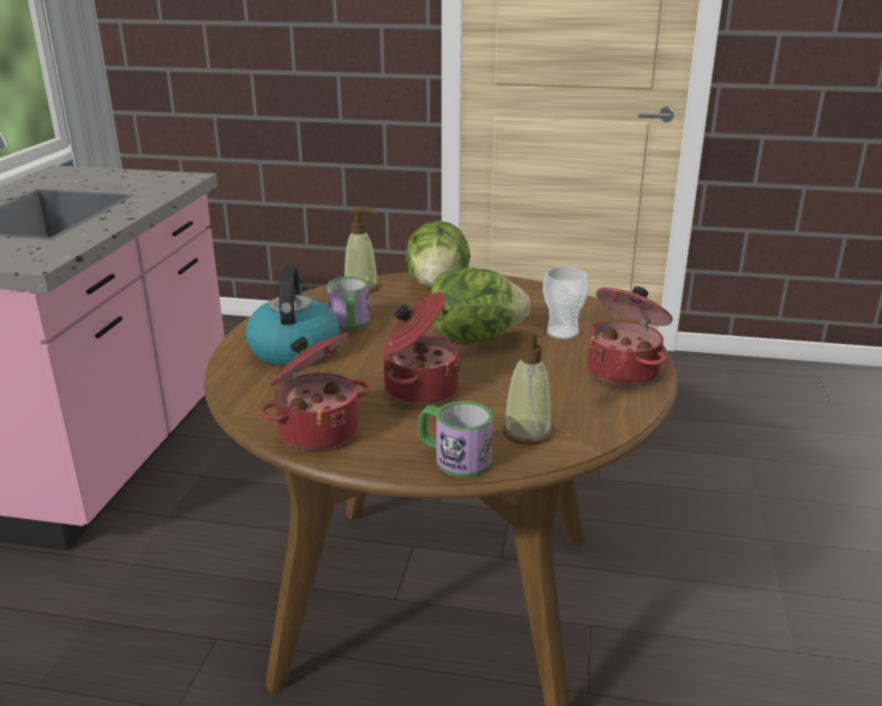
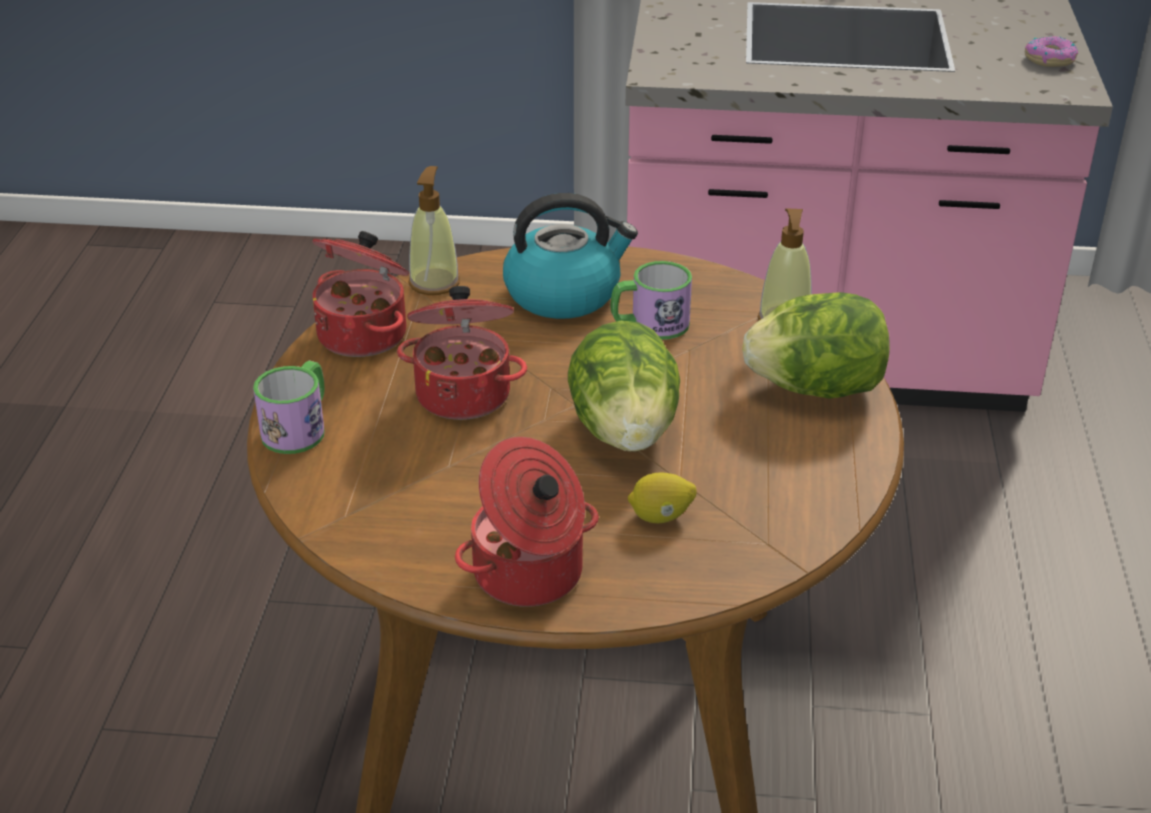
camera: 85 degrees right, 10 degrees up
(143, 176) = (1049, 59): none -> donut
(526, 433) = (352, 479): soap dispenser -> soap dispenser (434, 282)
(562, 332) = (661, 517): cup -> lemon

